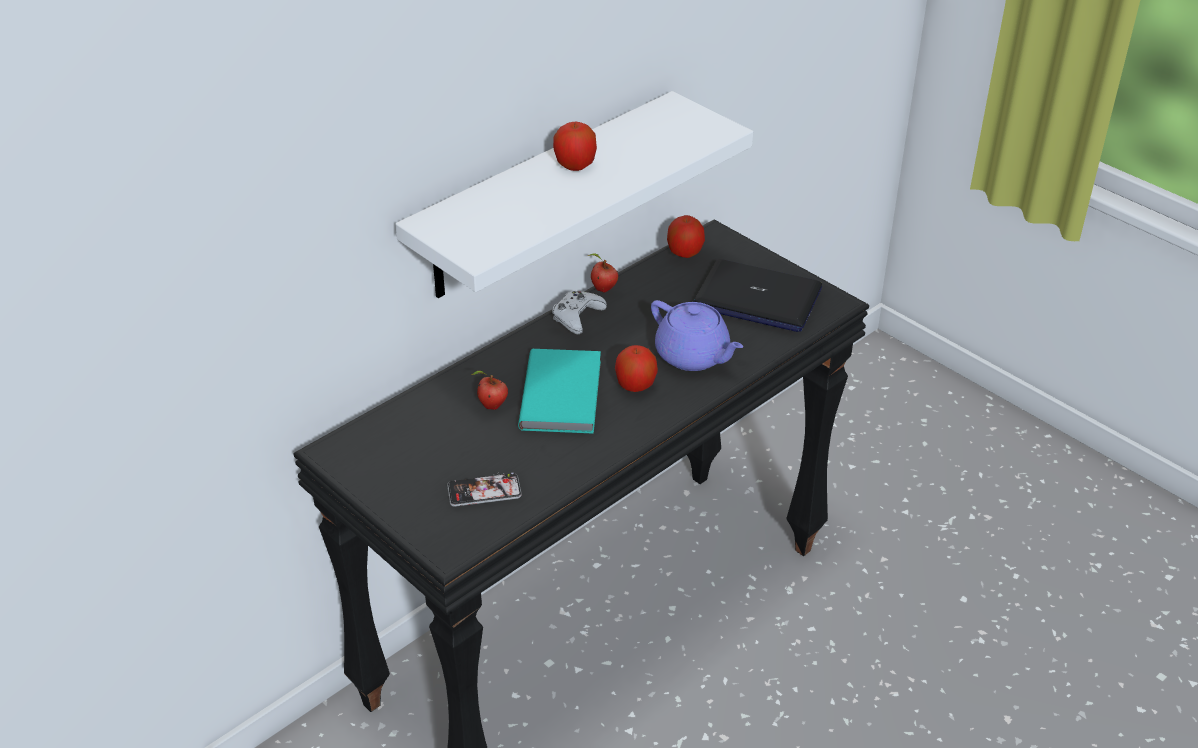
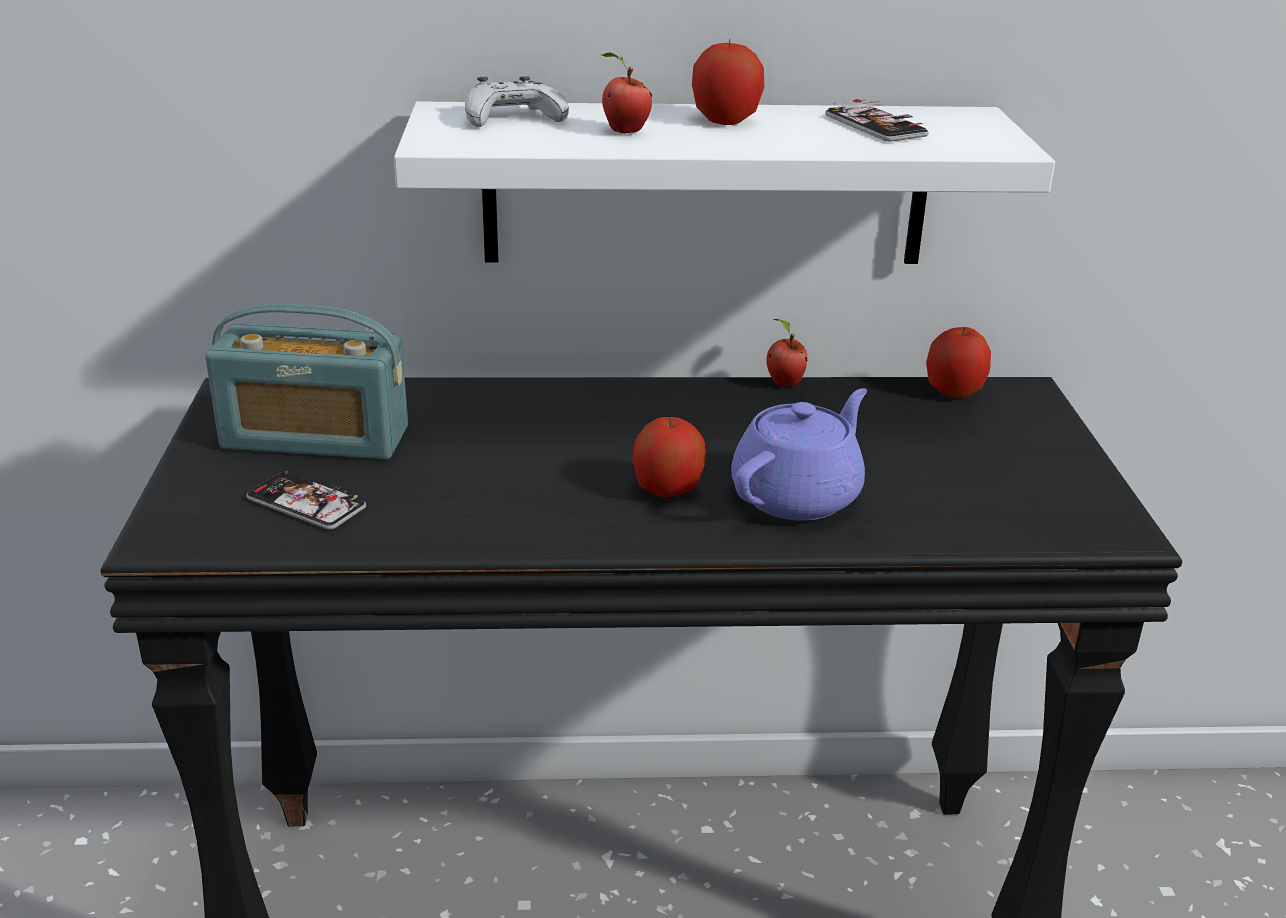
camera: 40 degrees right, 10 degrees down
(426, 454) = (315, 438): none -> radio
(491, 406) = (462, 430): apple -> apple (623, 131)
(564, 393) = (564, 457): turquoise book -> none
(577, 317) = (707, 395): white game controller -> white game controller (512, 117)
(646, 137) = (875, 125): none -> phone
(693, 356) = (798, 495): purple teapot -> purple teapot turned 135 degrees counterclockwise
(756, 298) = (992, 476): laptop -> none

